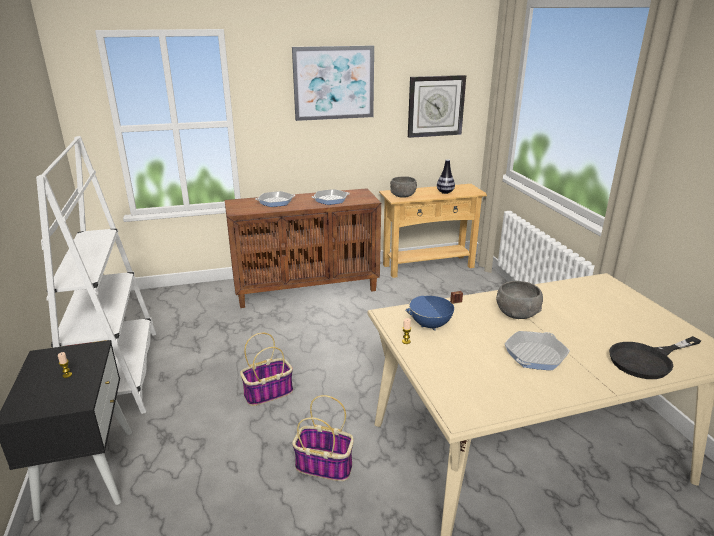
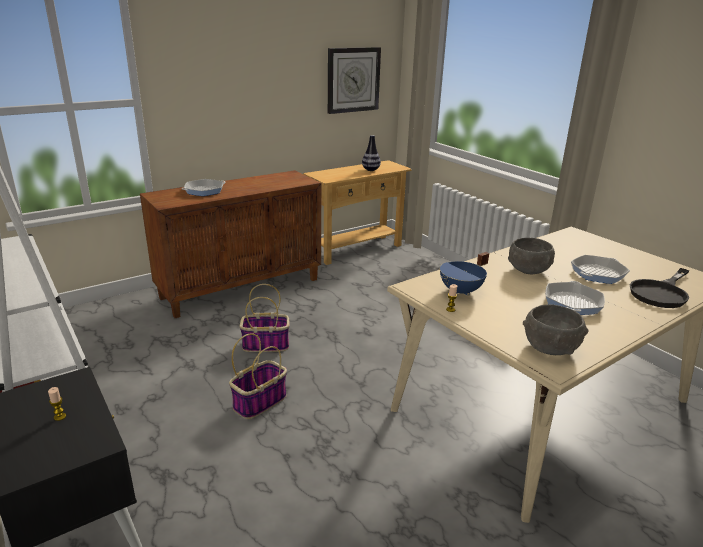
camera: 20 degrees left, 0 degrees up
(325, 465) = (364, 462): basket -> basket (266, 344)
(330, 200) = (265, 184): frying pan -> frying pan (598, 273)
(334, 83) = (251, 54): picture -> none
(403, 196) = (331, 176): grey bowl -> grey bowl (550, 348)

